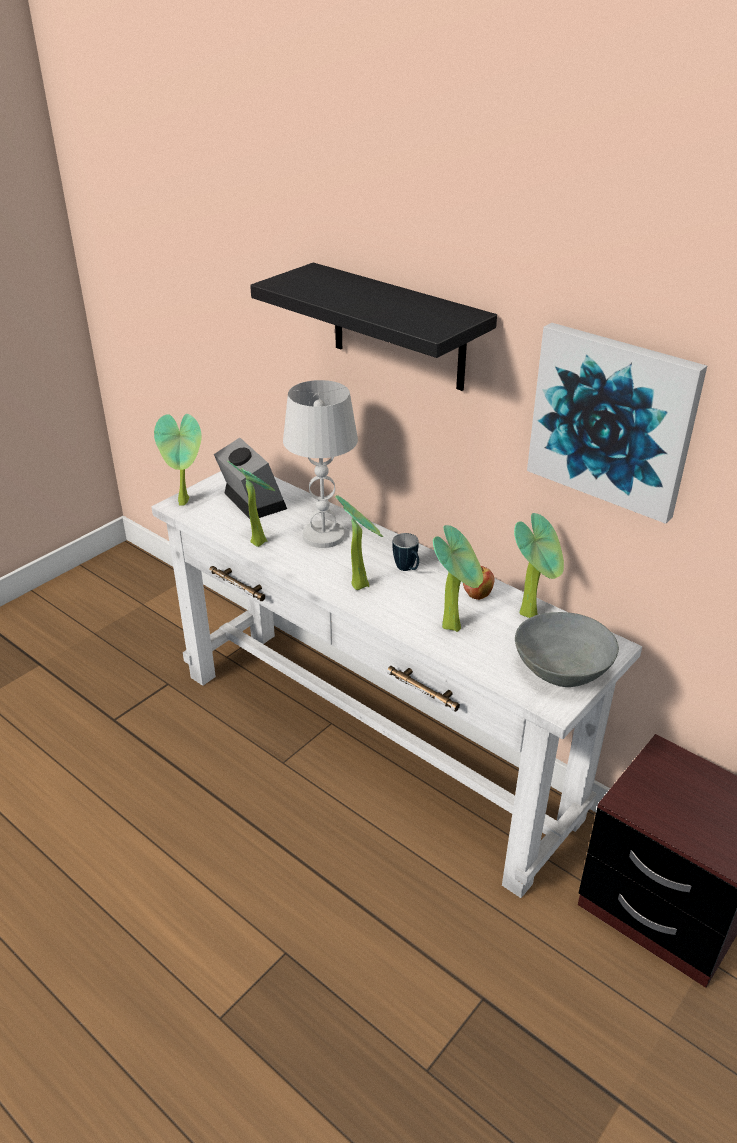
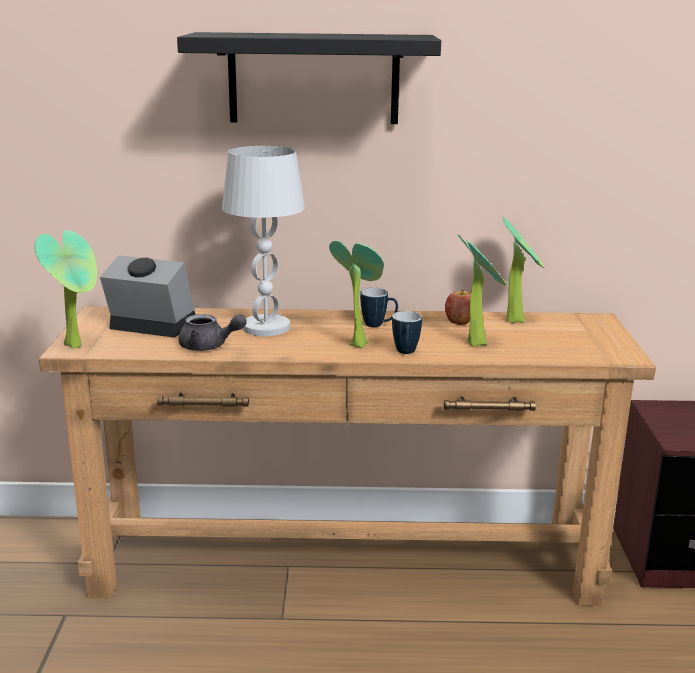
camera: 40 degrees left, 15 degrees down
(259, 540) = (209, 347): potted plant -> grey teapot
(371, 743) = (345, 563): white console table -> brown console table
(380, 611) = (406, 353): none -> mug
(563, 669) = (594, 339): grey bowl -> none
(612, 420) = (559, 106): picture -> none

